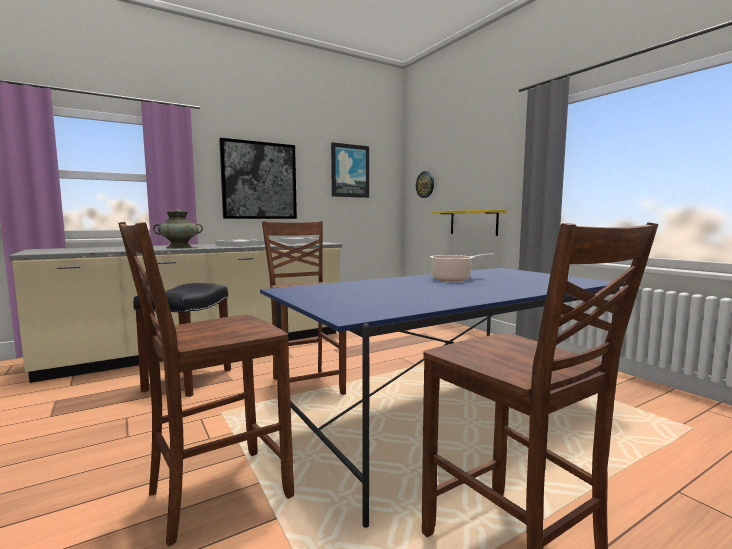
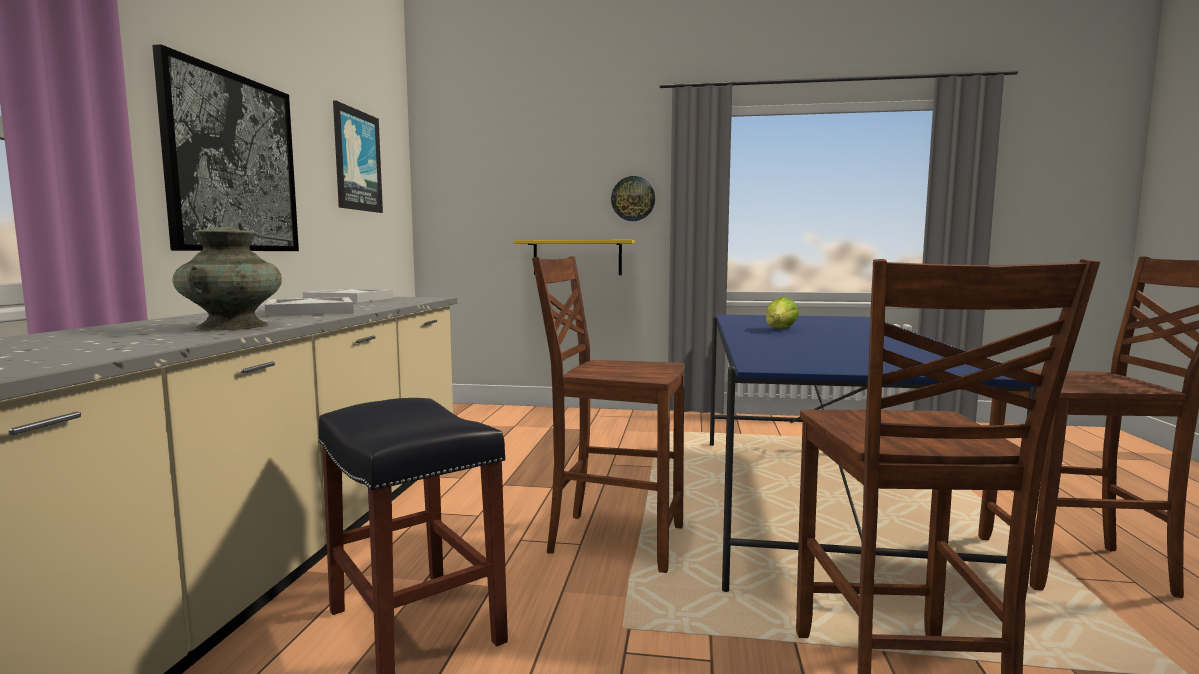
camera: 50 degrees left, 0 degrees up
(425, 184) = (471, 196): wall clock -> wall clock (633, 198)
(453, 279) = (780, 329): cooking pot -> lettuce

